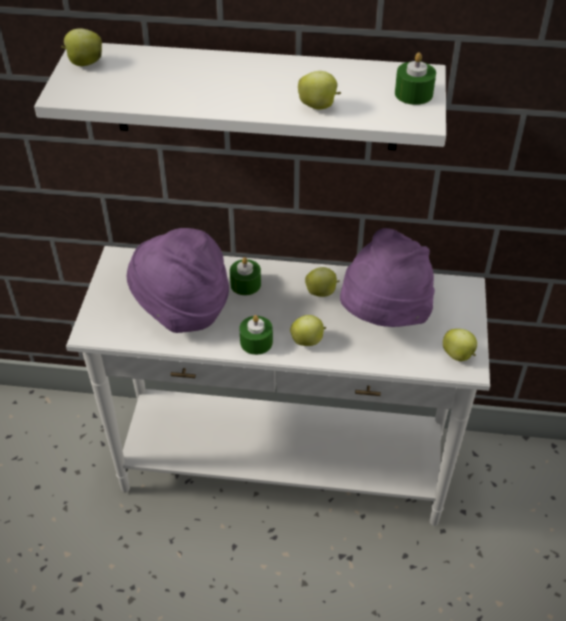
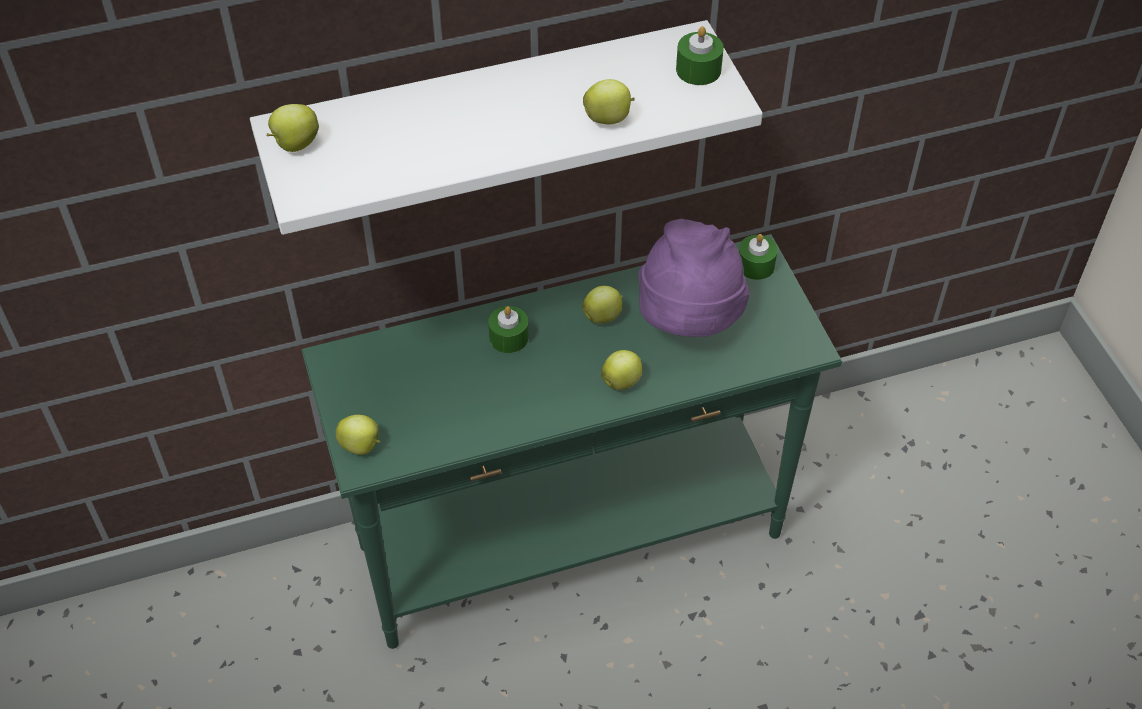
camera: 25 degrees left, 5 degrees up
(182, 310) = (454, 397): purple hat -> none
(256, 342) = (565, 404): green candle -> green candle (755, 265)
(285, 466) = (572, 537): white console table -> green console table
(458, 355) = (793, 338): apple -> apple (361, 446)

